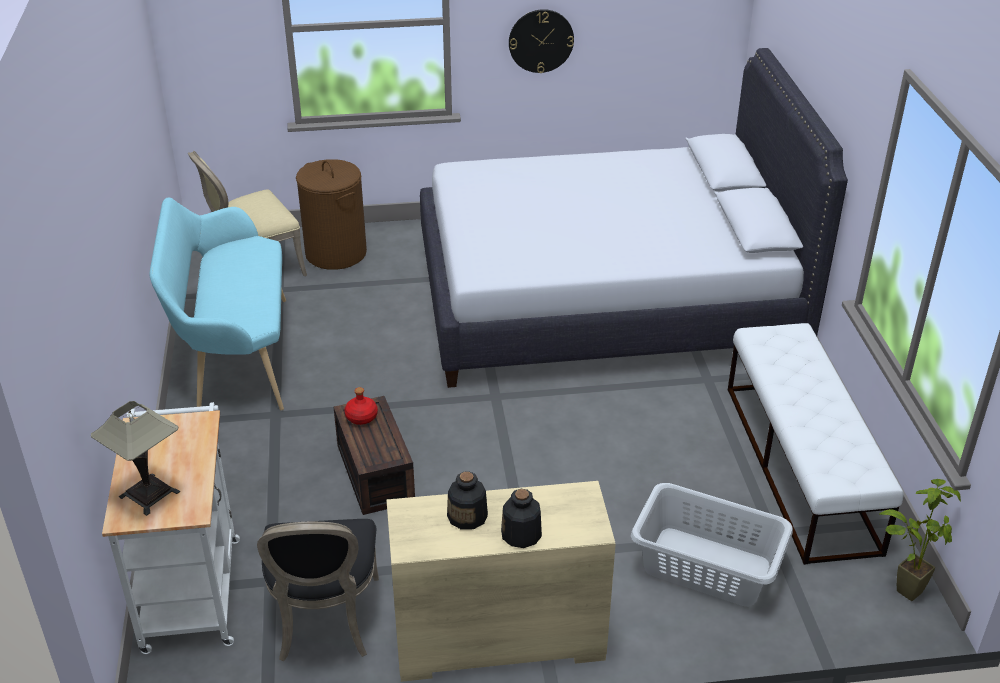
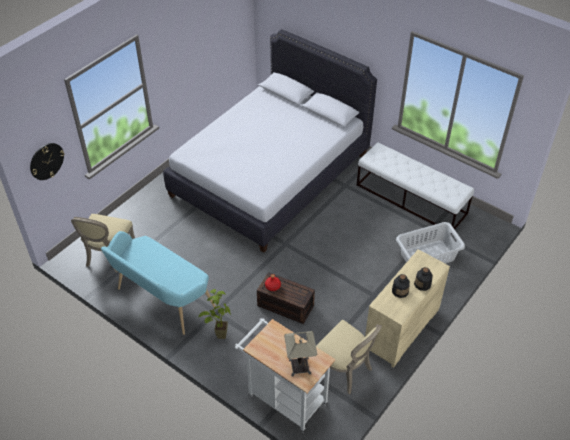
camera: 45 degrees left, 10 degrees up
(324, 622) = (344, 370): black chair -> beige chair
(335, 253) = (134, 225): brown laundry basket -> none
(541, 41) = (182, 71): wall clock -> wall clock (46, 161)
(903, 585) = (482, 220): potted plant -> potted plant (218, 334)

